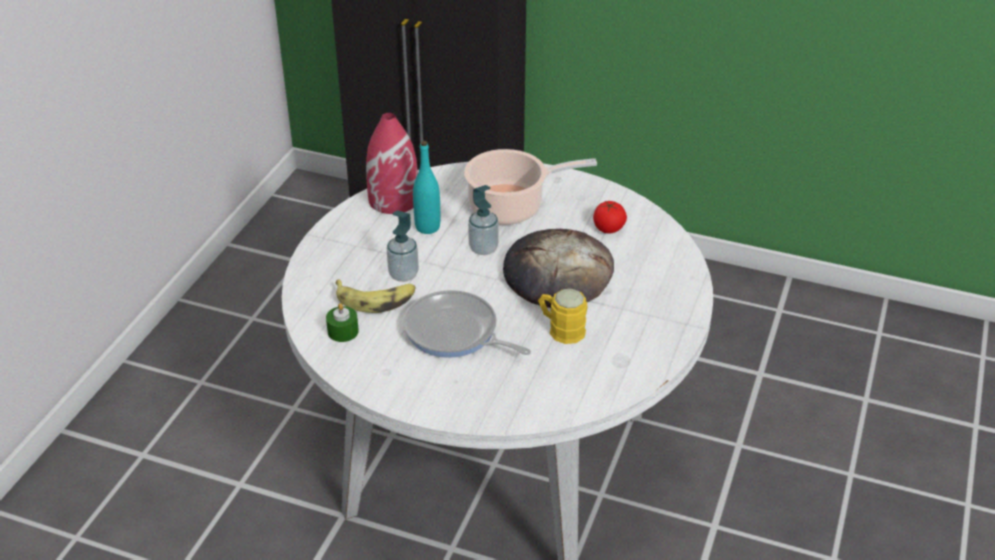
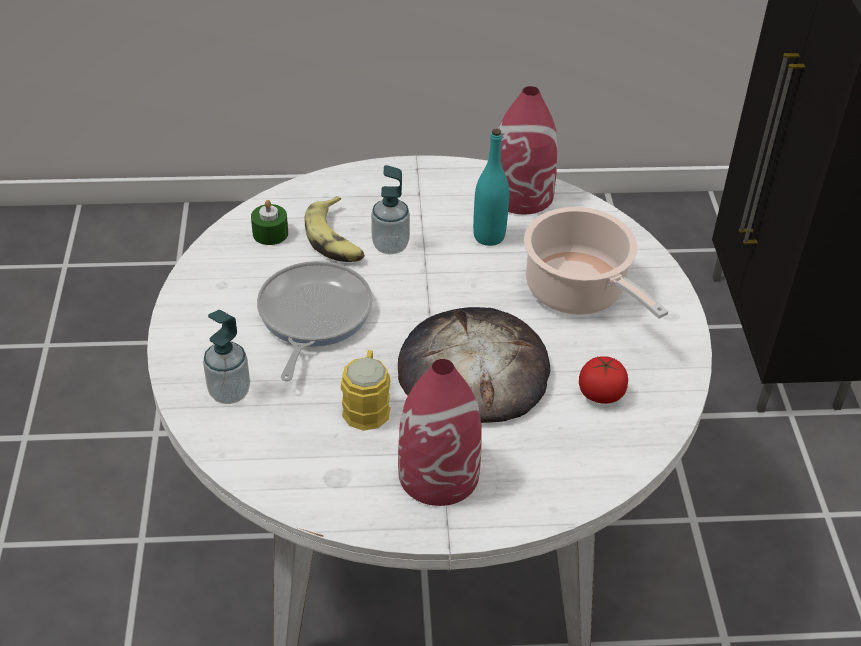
camera: 65 degrees right, 5 degrees up
(483, 248) = (480, 293): soap dispenser -> soap dispenser (229, 392)
(640, 314) = (439, 474): none -> red vase

